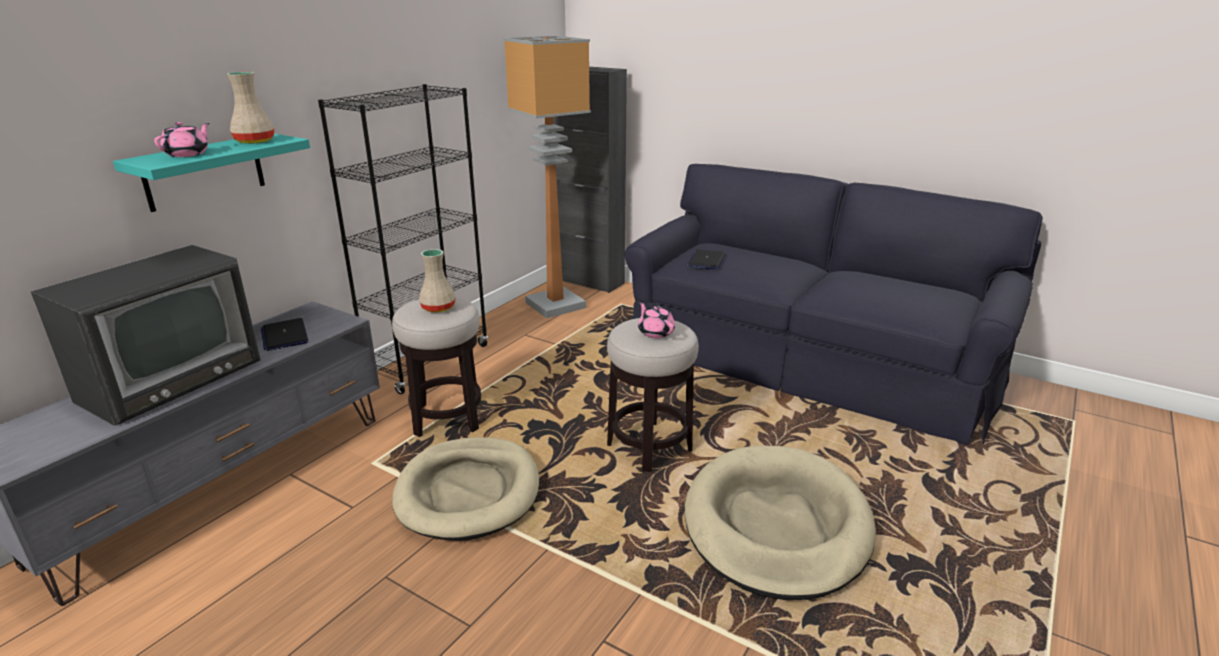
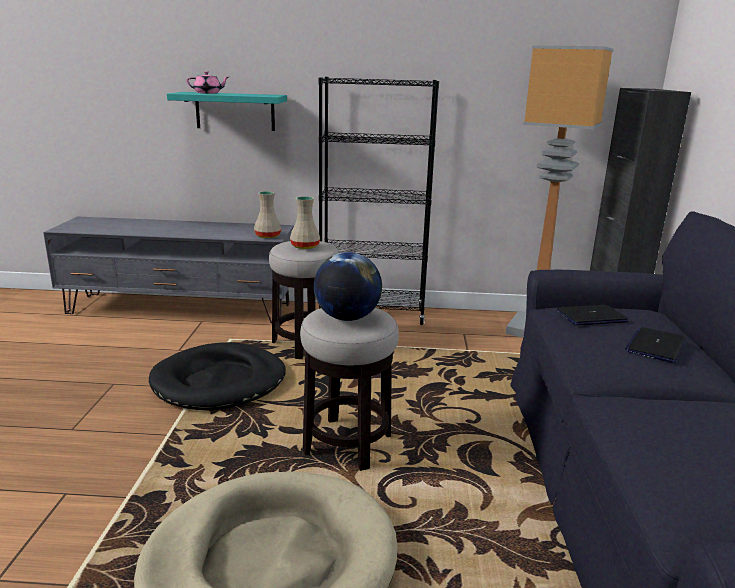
camera: 60 degrees right, 5 degrees down
(170, 378) = (164, 226): television -> none
(254, 141) = (256, 94): beige vase -> beige vase (268, 236)
(284, 336) = (237, 232): laptop -> laptop (655, 346)
(468, 492) = (219, 381): beige dog bed -> black dog bed
(655, 332) = (347, 318): pink teapot -> globe

